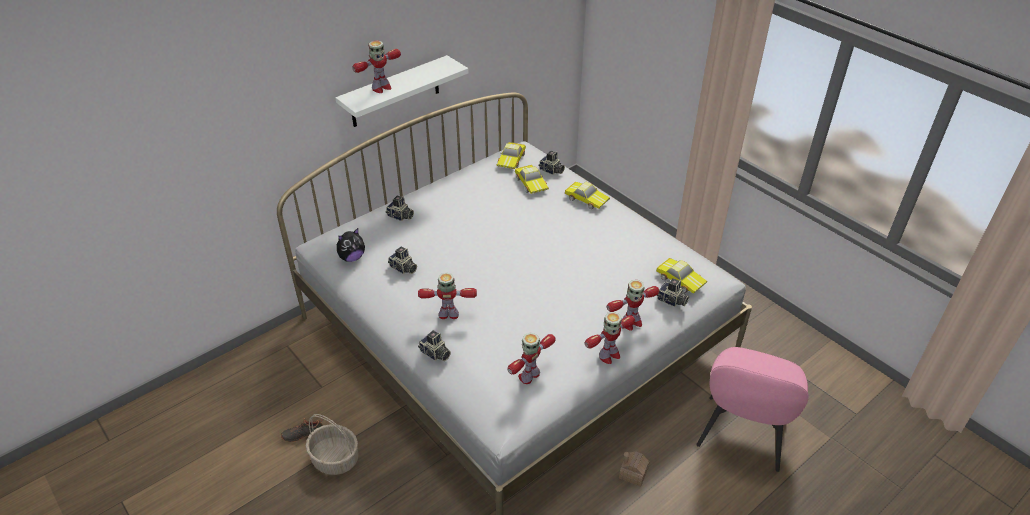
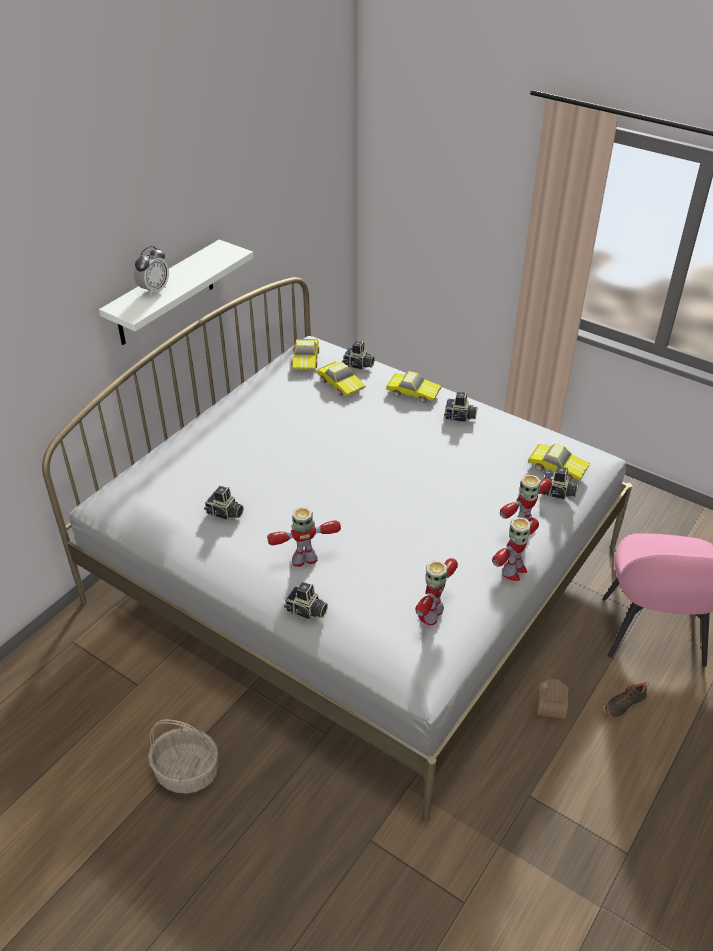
camera: 15 degrees left, 0 degrees up
(303, 433) = (133, 749): black shoe -> black shoe (623, 703)
(352, 257) = (153, 512): plush toy -> none
(381, 88) = (154, 290): toy robot -> alarm clock
(400, 216) = (195, 450): camera -> camera (460, 417)

